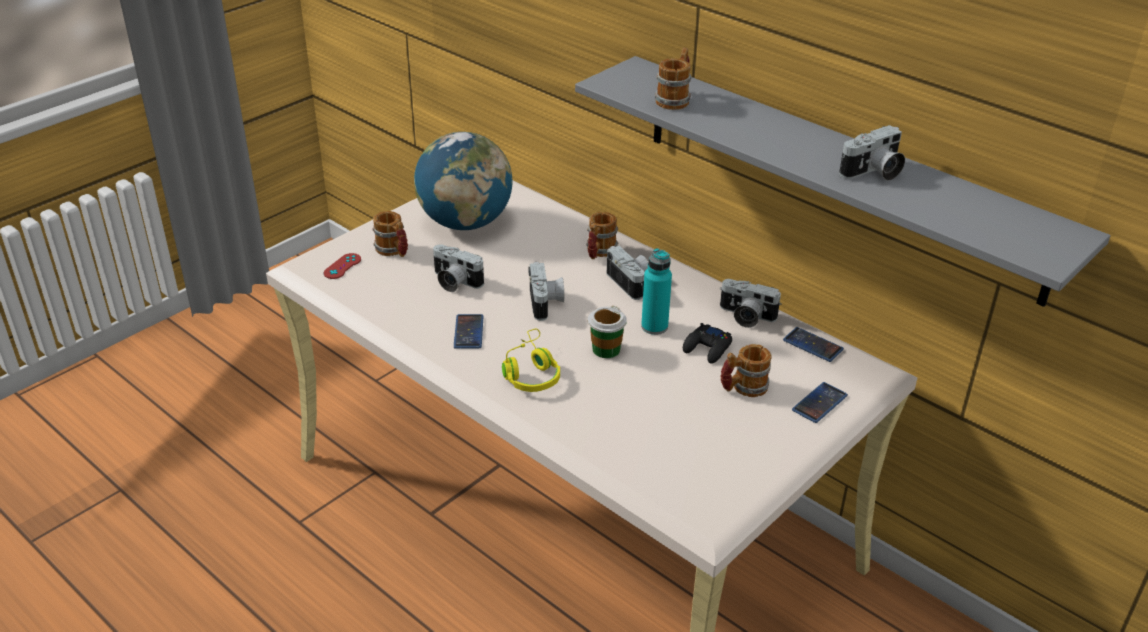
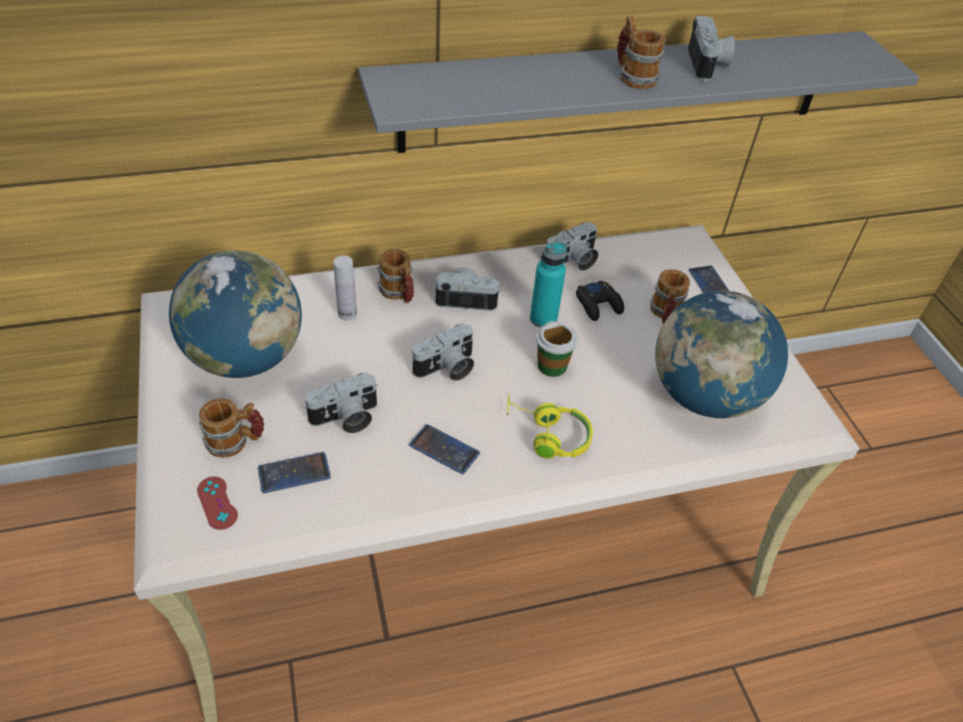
camera: 60 degrees left, 10 degrees up
(546, 303) = (447, 369): camera -> camera turned 120 degrees clockwise
(551, 241) = (347, 314): none -> white bottle
(663, 441) = (704, 396): none -> globe
(675, 99) = (480, 88): mug -> mug (633, 76)
(813, 345) = (637, 249): phone -> phone (294, 473)

